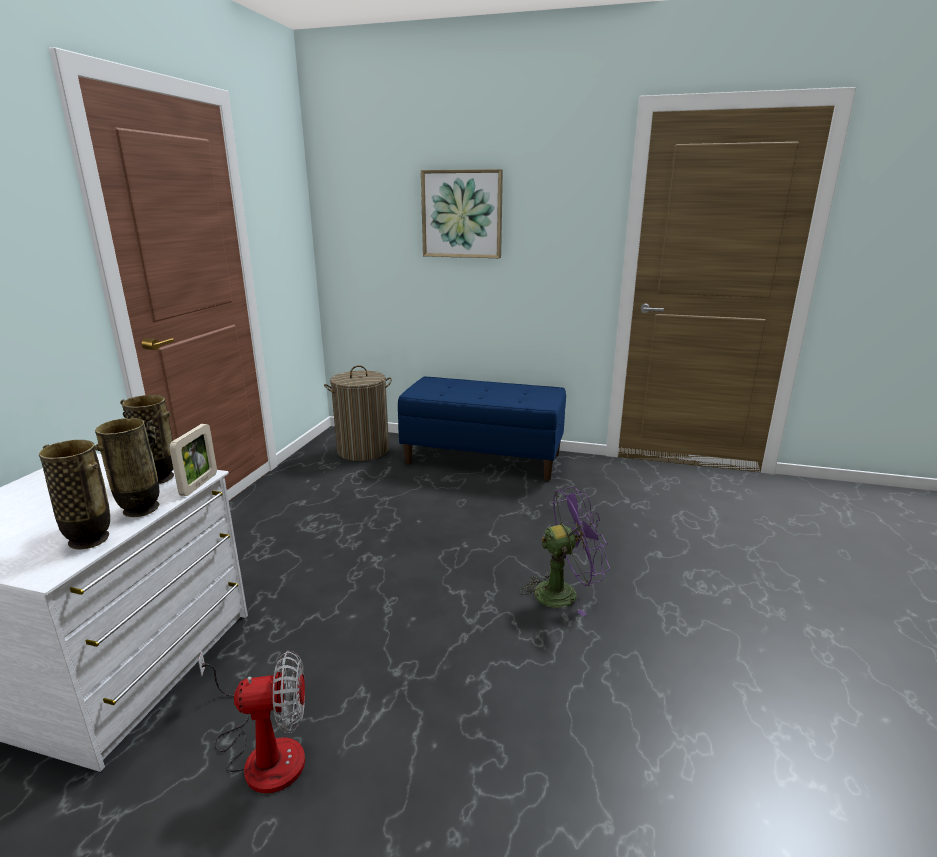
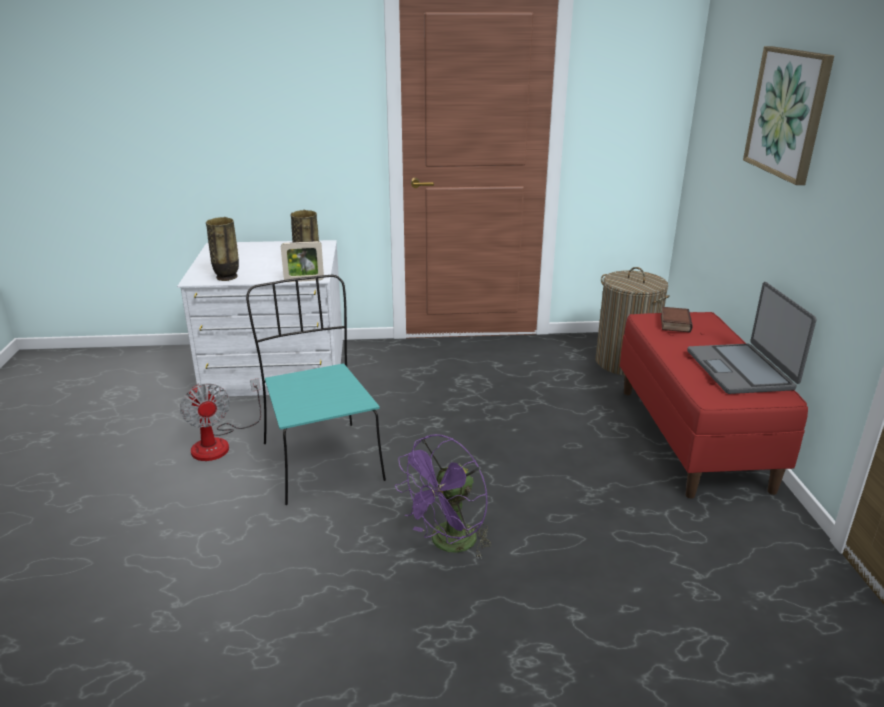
camera: 70 degrees right, 5 degrees up
(141, 510) = (264, 277): vase -> none
(381, 652) = (320, 460): none -> turquoise chair
(430, 388) = (674, 323): none -> book
(483, 458) = (693, 437): blue bench -> red bench
(513, 390) = (741, 370): none -> laptop
(564, 592) = (448, 544): purple fan -> purple fan turned 75 degrees clockwise

